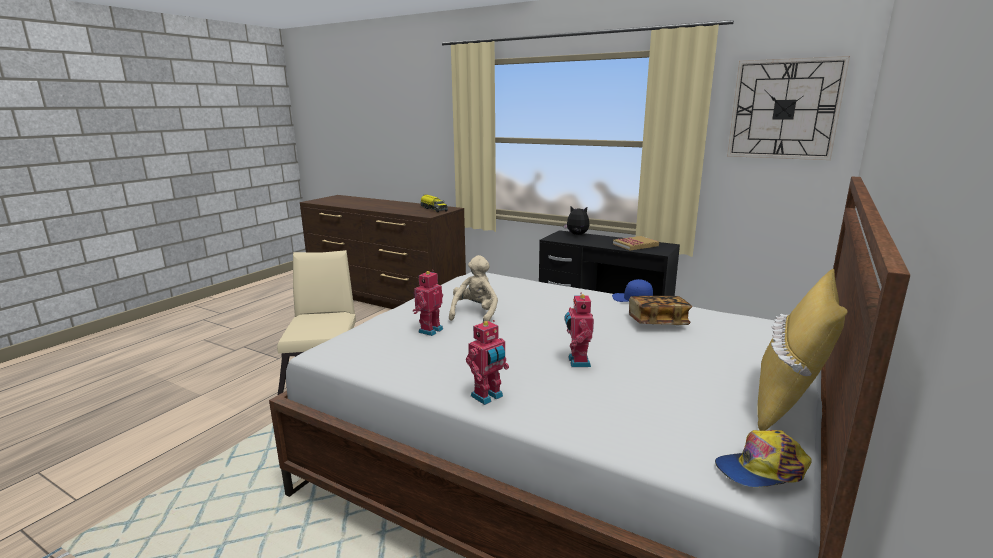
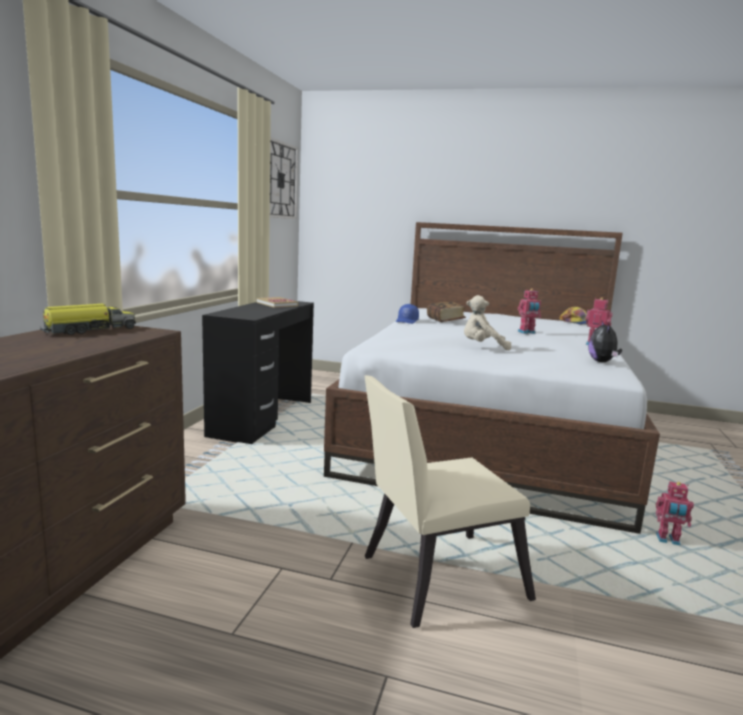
camera: 105 degrees left, 5 degrees down
(429, 330) = (533, 355): toy robot -> toy robot (668, 541)
(577, 235) = (231, 312): plush toy -> plush toy (602, 362)
(787, 403) = (518, 316): yellow pillow -> none

